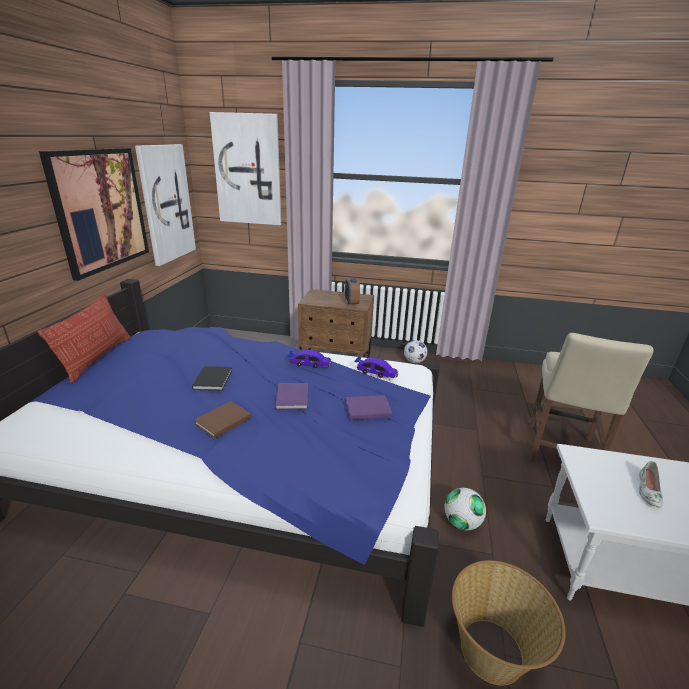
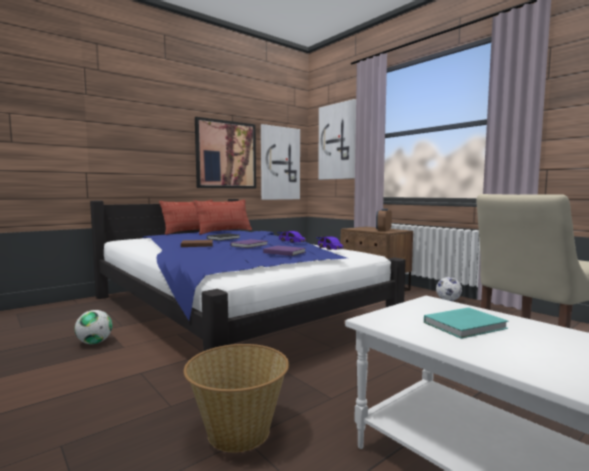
camera: 40 degrees right, 20 degrees down
(153, 344) = (224, 231): none -> pillow
(461, 522) = (334, 376): football -> football (94, 343)
(648, 490) = (467, 325): white shoe -> turquoise book

